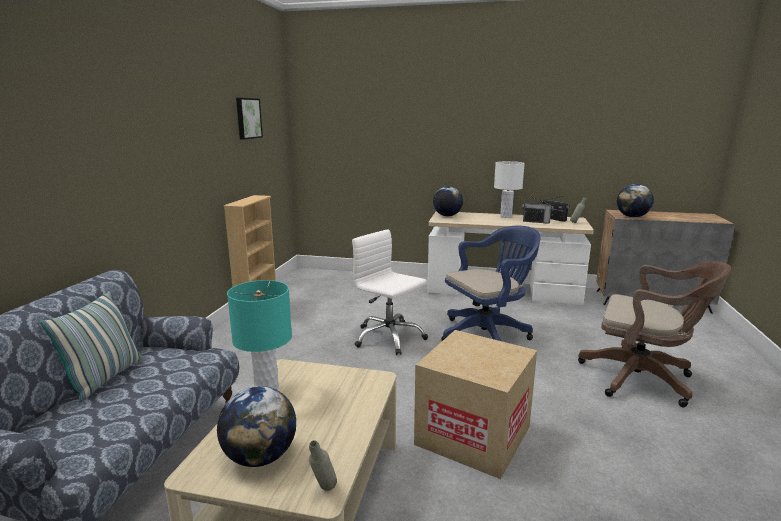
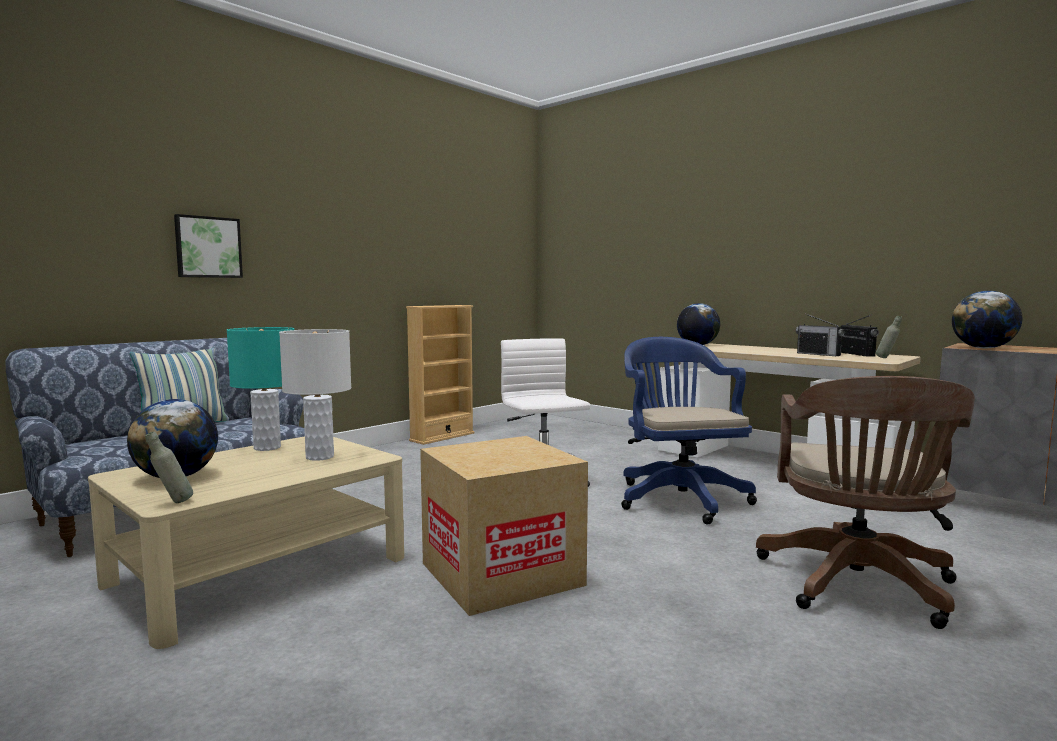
camera: 30 degrees right, 10 degrees down
(247, 118) = (463, 220): picture -> picture (208, 247)
(488, 334) = (679, 497): blue office chair -> blue office chair turned 105 degrees counterclockwise
(506, 216) = (784, 349): white table lamp -> white table lamp (319, 457)
(642, 379) = (858, 587): brown office chair -> brown office chair turned 45 degrees clockwise

